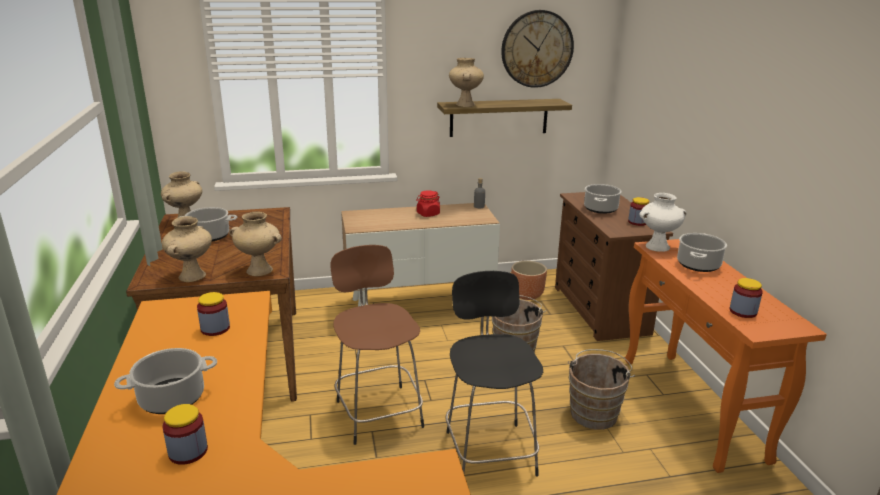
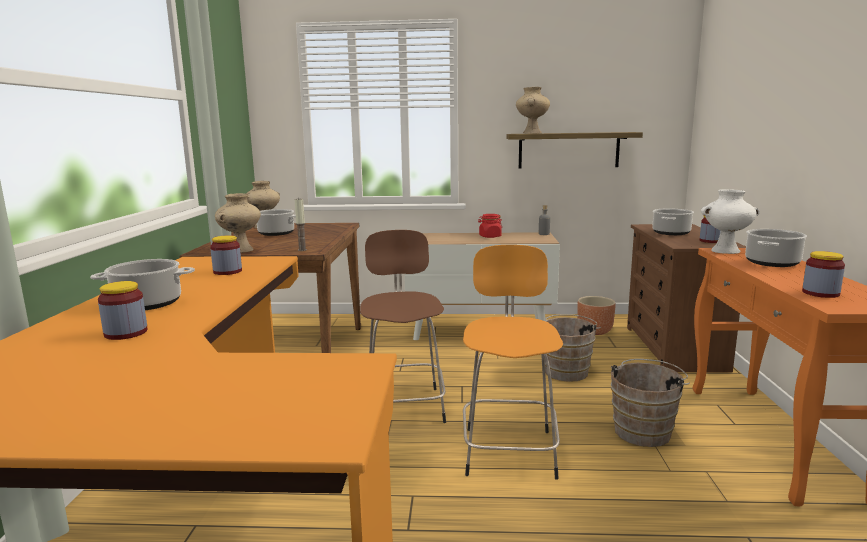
camera: 15 degrees right, 10 degrees down
(260, 270) = (302, 250): beige vase -> candle
(489, 450) = (509, 450): black stool -> orange stool
(537, 49) = (607, 81): wall clock -> none

